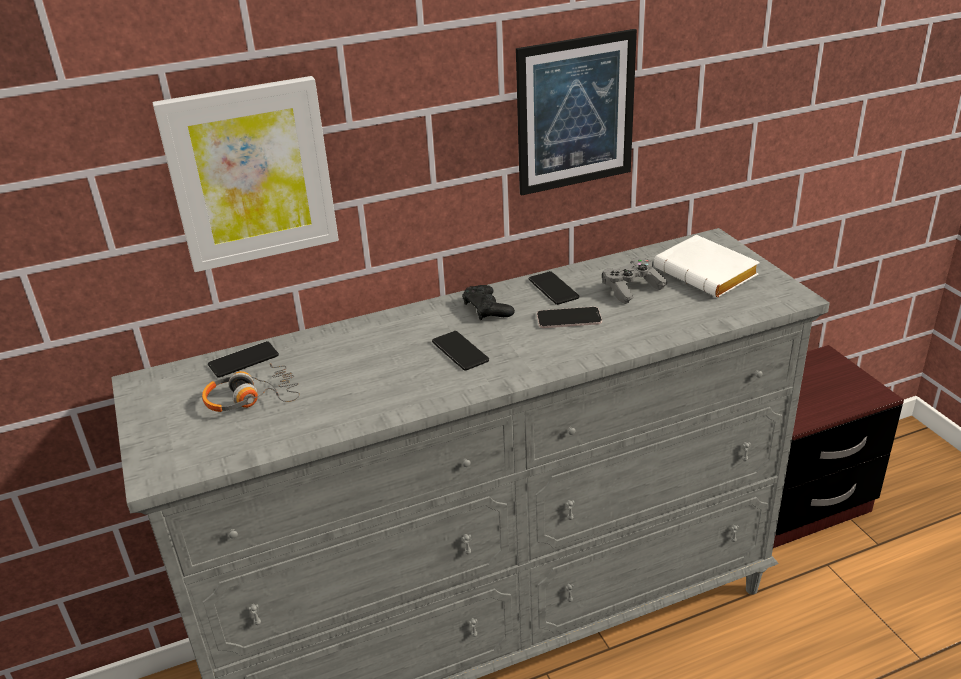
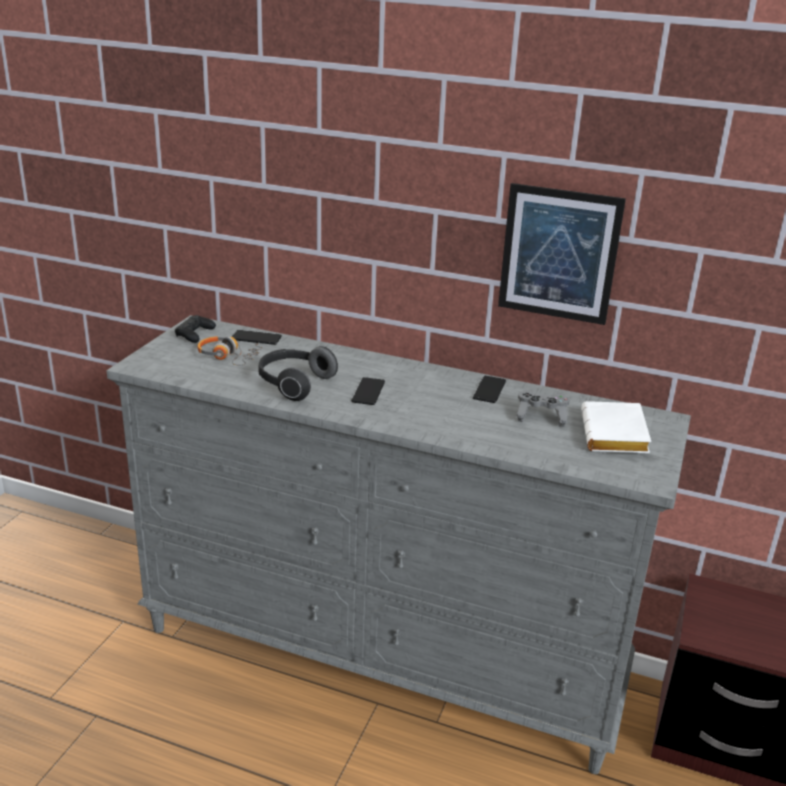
camera: 40 degrees right, 5 degrees down
(250, 174) = (301, 213): picture -> none
(376, 386) = (293, 384): none -> headphones
(487, 309) = (427, 379): black game controller -> black game controller (194, 334)
(569, 318) = (465, 410): phone -> none

